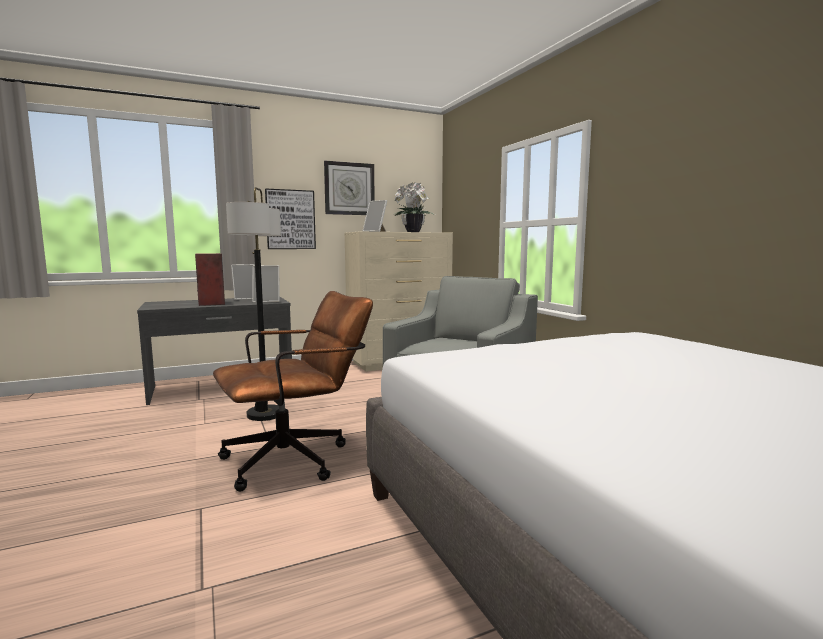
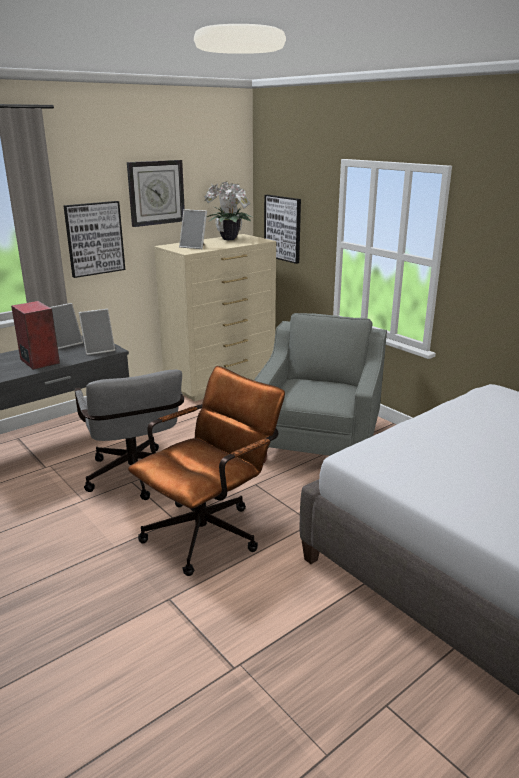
camera: 15 degrees left, 15 degrees up
(265, 414) = (136, 479): floor lamp -> grey office chair
(461, 224) = (283, 228): none -> picture

